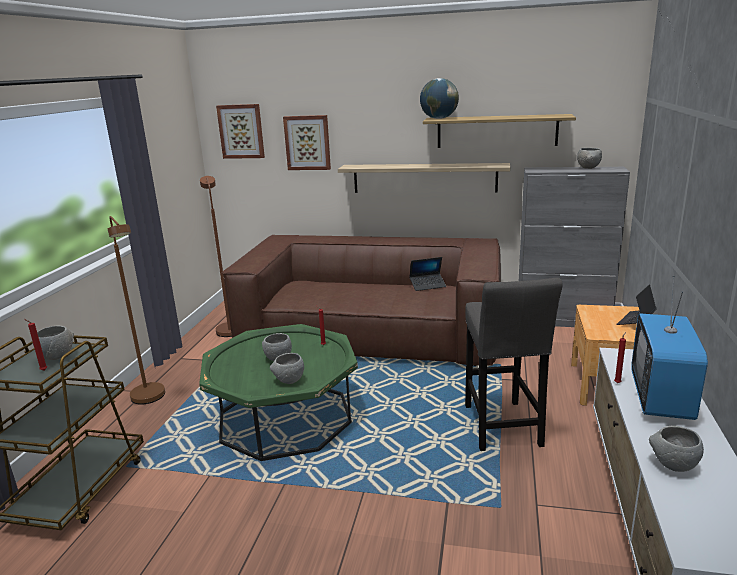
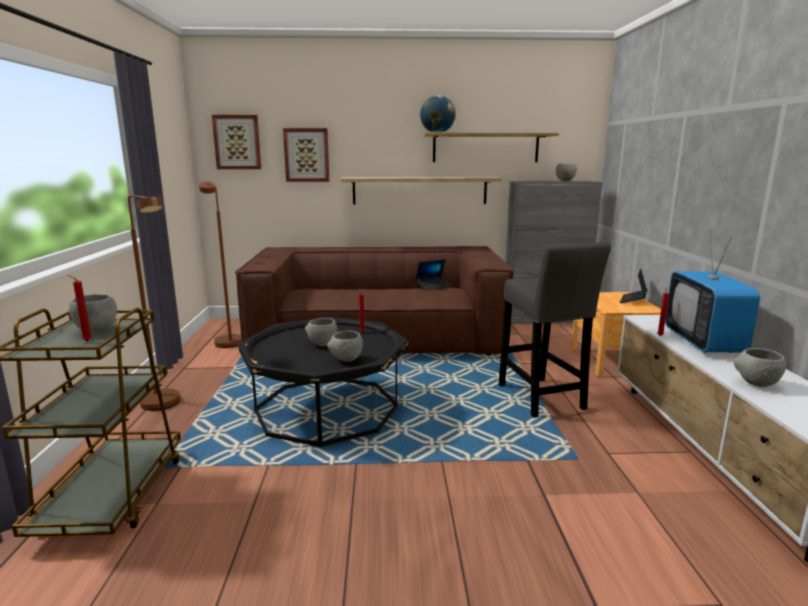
camera: 15 degrees left, 5 degrees down
(285, 418) = (326, 409): green coffee table -> black coffee table

